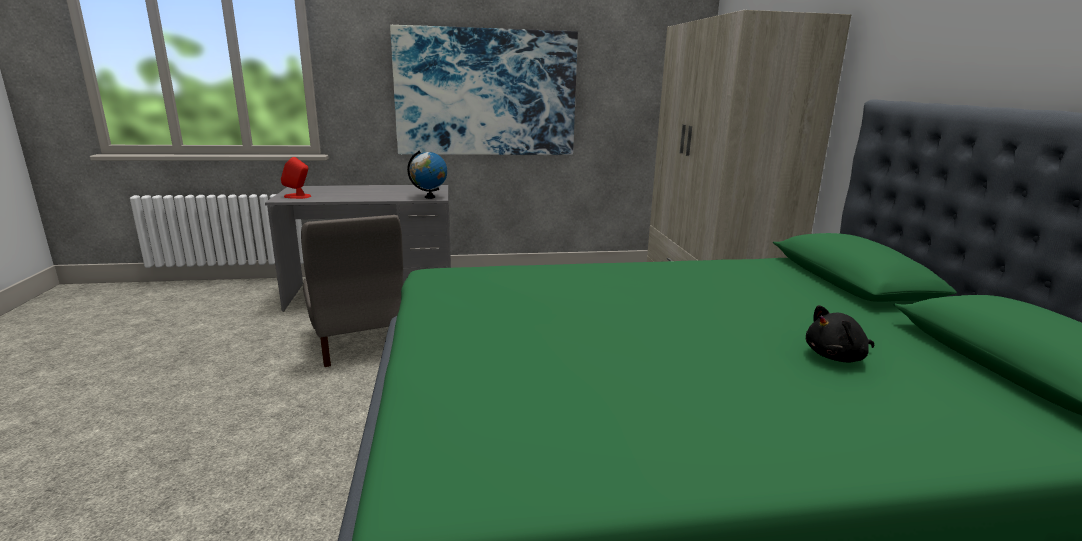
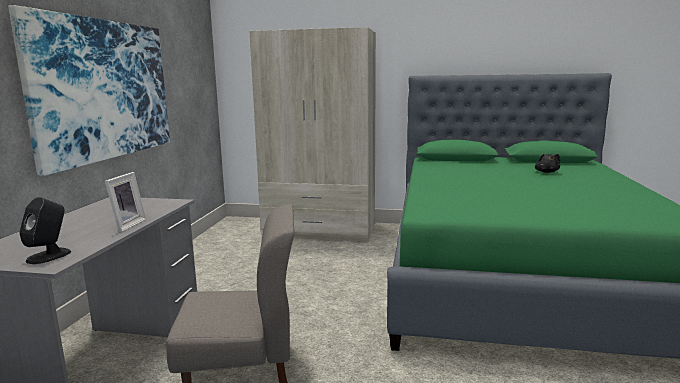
camera: 70 degrees left, 5 degrees down
(297, 196) = (49, 256): red speaker -> black speaker
(364, 198) = (126, 225): none -> picture frame
(429, 197) = (169, 203): globe -> none

